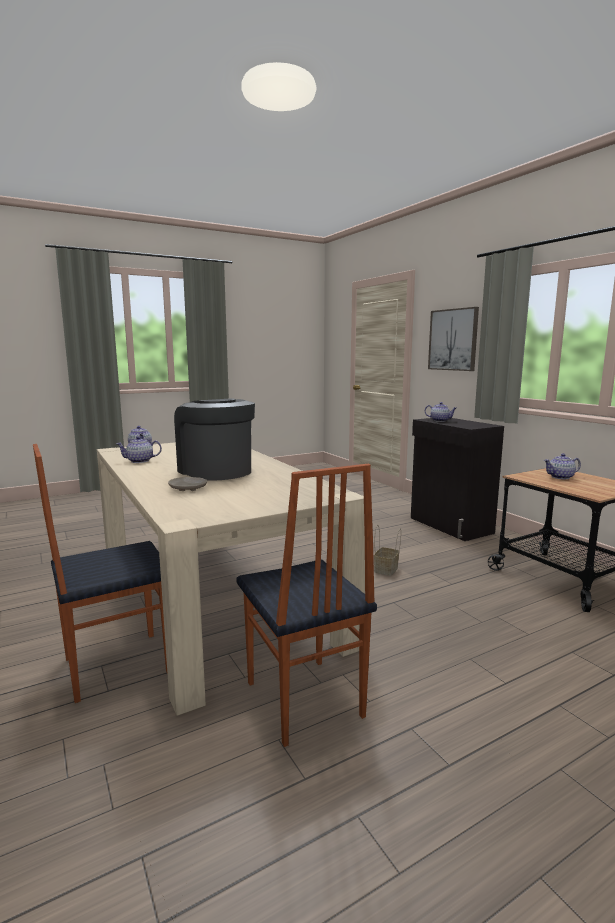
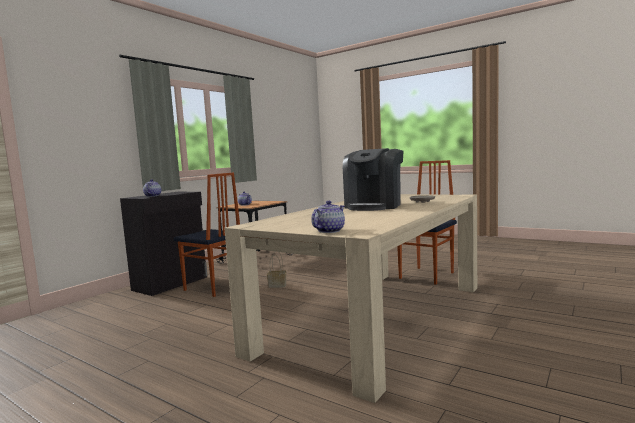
camera: 115 degrees left, 5 degrees down
(116, 664) = (482, 310): chair -> chair (213, 288)
(140, 461) = (385, 218): teapot -> none
(453, 339) = (87, 126): picture -> none

